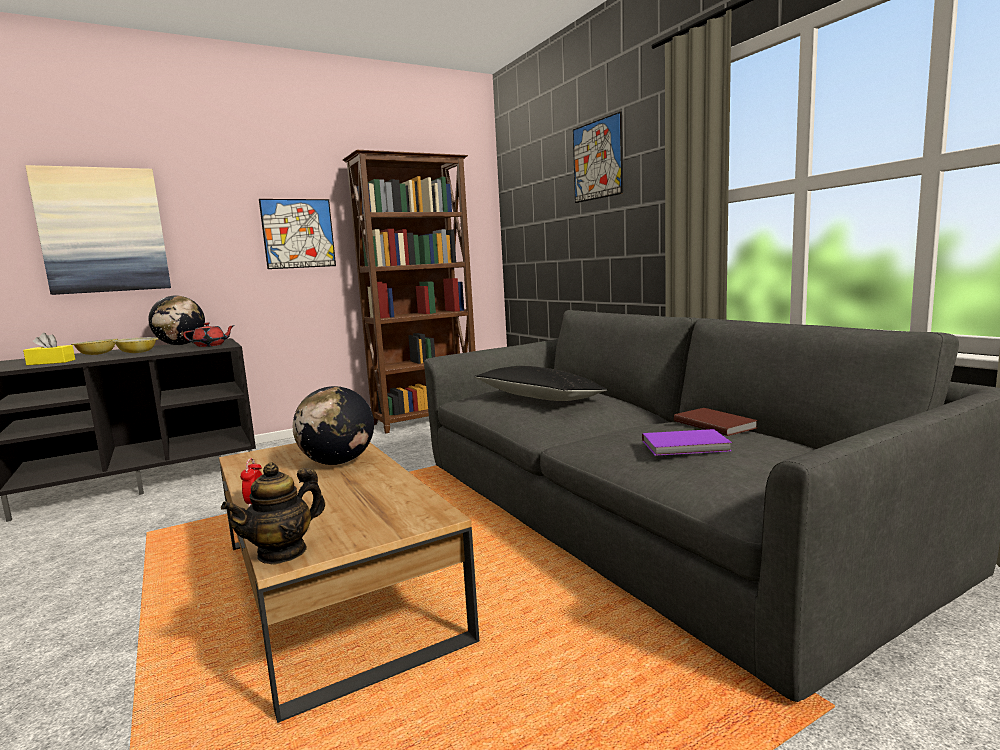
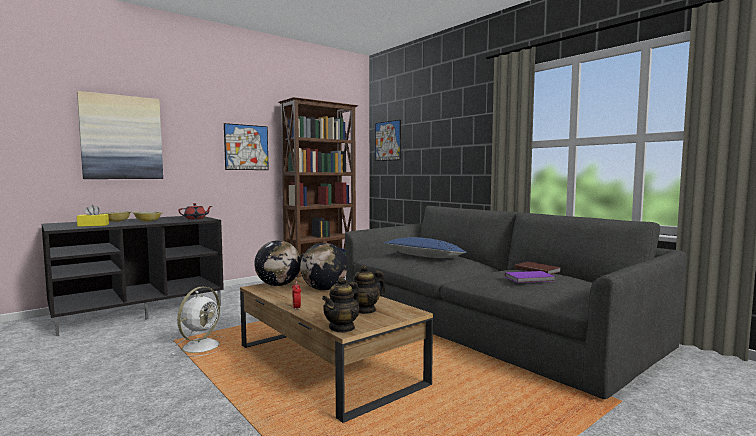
camera: 10 degrees left, 5 degrees down
(178, 544) = (202, 346): none -> white fan
(181, 344) = (169, 217): globe -> globe (278, 285)
(359, 510) = (364, 310): none -> teapot
(538, 398) = (424, 256): black pillow -> blue pillow
(597, 160) = (444, 116): picture -> picture (387, 141)

